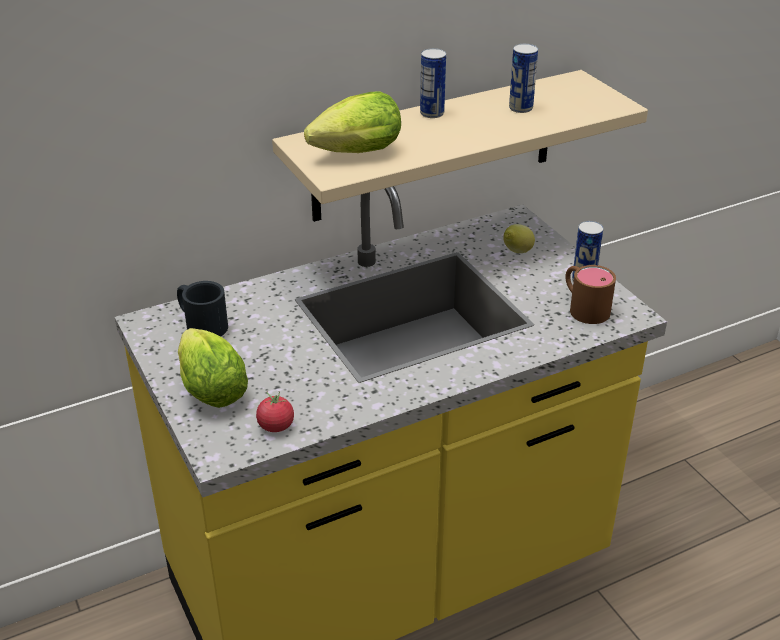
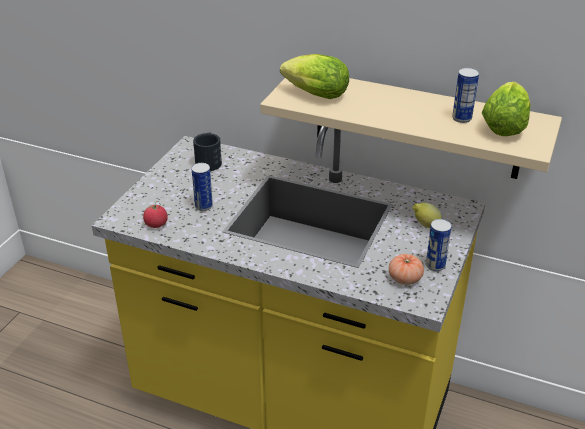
camera: 50 degrees right, 0 degrees up
(209, 387) = (163, 189): lettuce -> lettuce (504, 125)
(432, 113) = (402, 95): can -> can (203, 206)
(583, 307) = (405, 278): brown mug -> tomato

